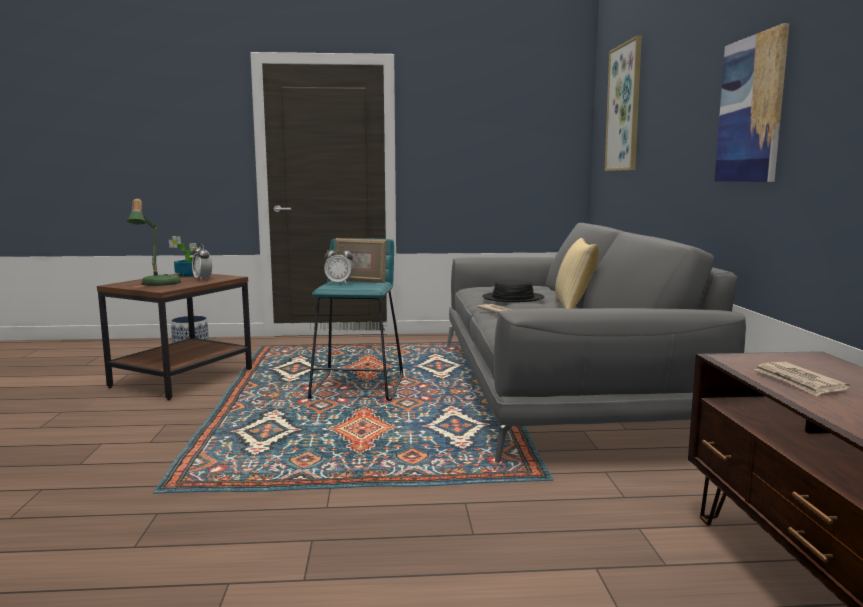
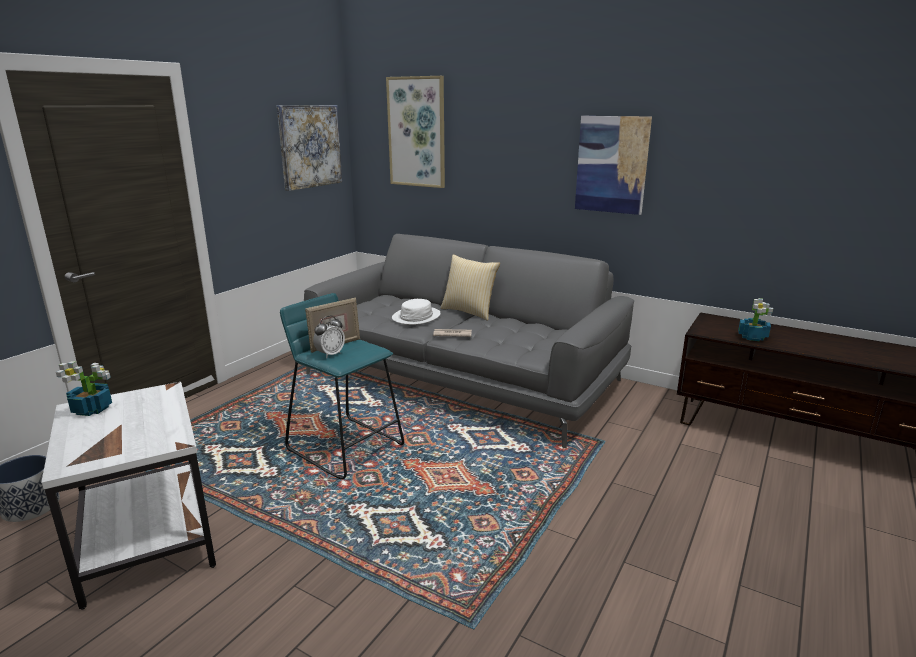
camera: 55 degrees left, 10 degrees up
(157, 284) = (124, 438): table lamp -> none
(182, 378) = (145, 540): brown side table -> white side table
(202, 279) = (147, 407): alarm clock -> none
(513, 298) = (416, 317): black hat -> white hat
(532, 131) = (310, 146): none -> picture
(798, 382) = (753, 337): newspaper -> potted plant

